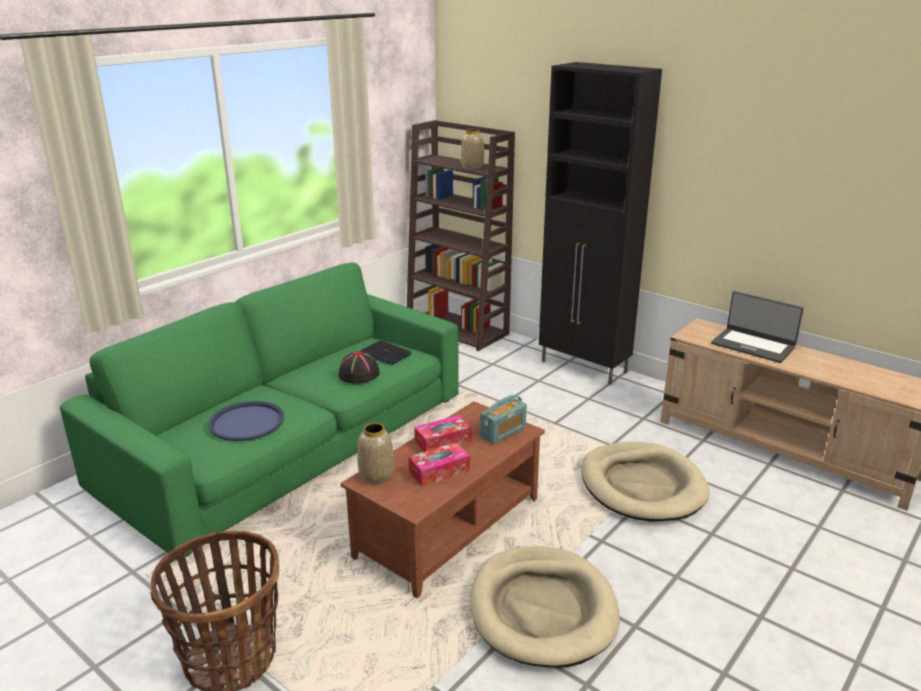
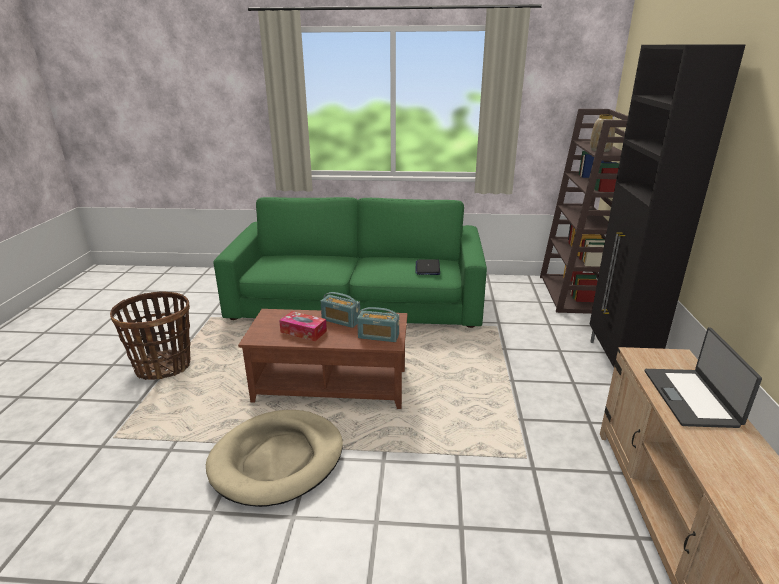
camera: 55 degrees right, 0 degrees up
(246, 422) = (299, 265): blue tray -> none
(358, 374) = (390, 270): black hat -> none
(377, 476) = (278, 315): vase -> none
(443, 441) = (341, 320): tissue box -> radio
(642, 486) = (483, 457): beige dog bed -> none

